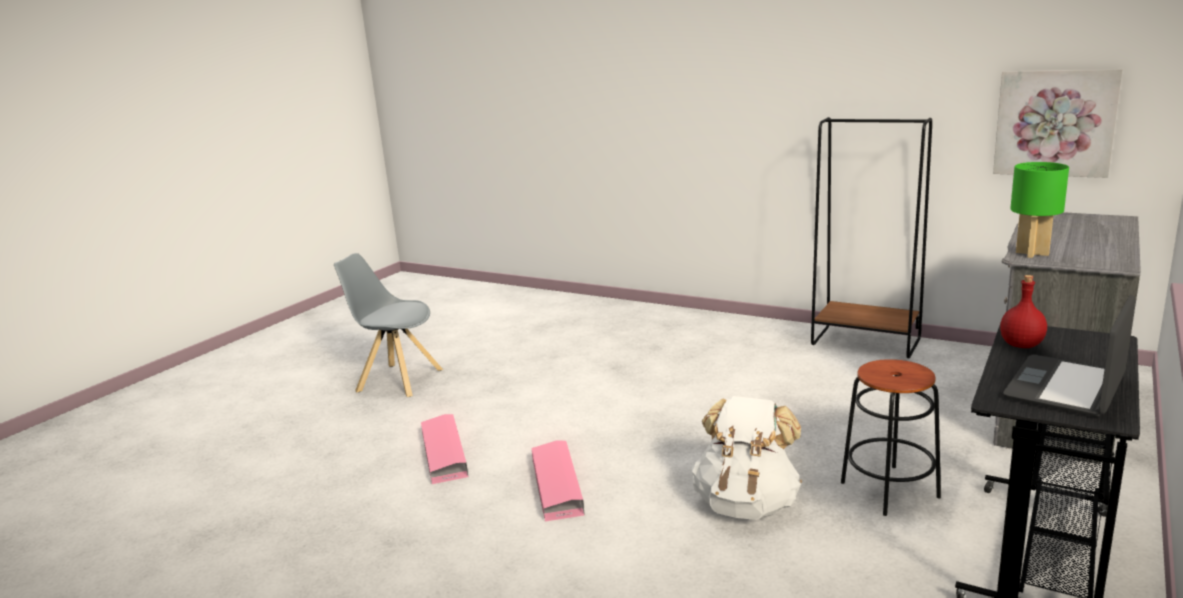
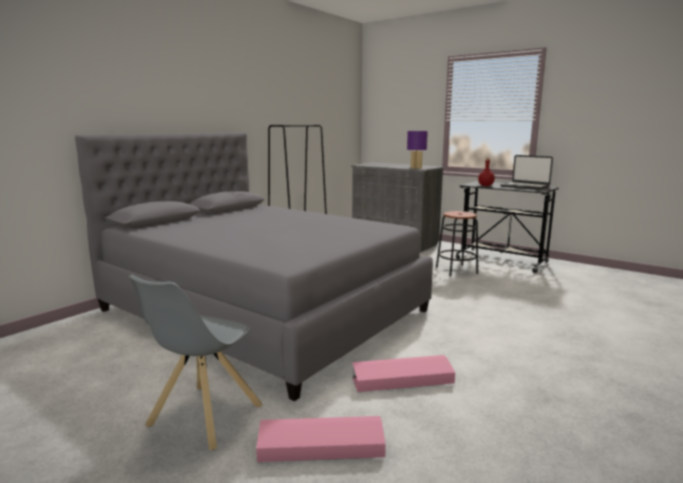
camera: 85 degrees left, 5 degrees down
(557, 486) = (455, 336): pink storage box -> pink storage box (320, 446)
(612, 362) = (264, 310): none -> grey bed
(747, 504) = (471, 293): white backpack -> none
(1032, 253) = (415, 168): green table lamp -> purple table lamp
(1055, 123) = (333, 128): picture -> none

